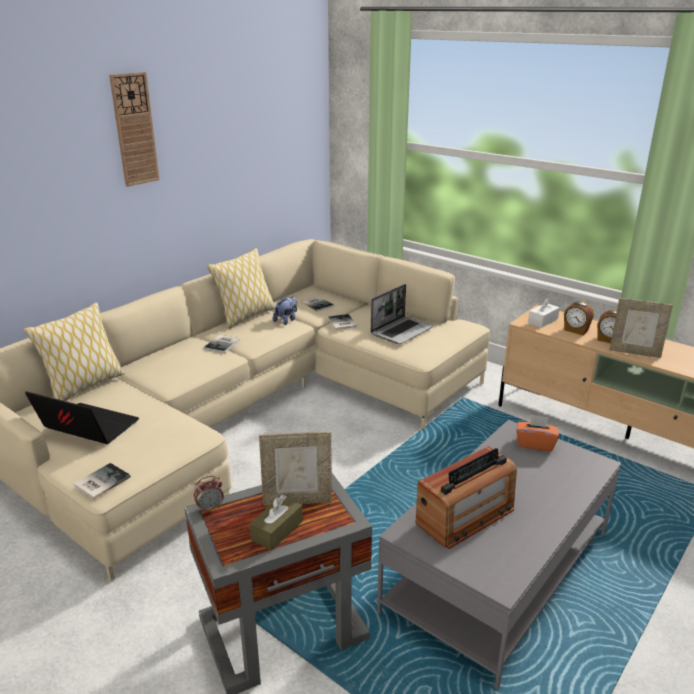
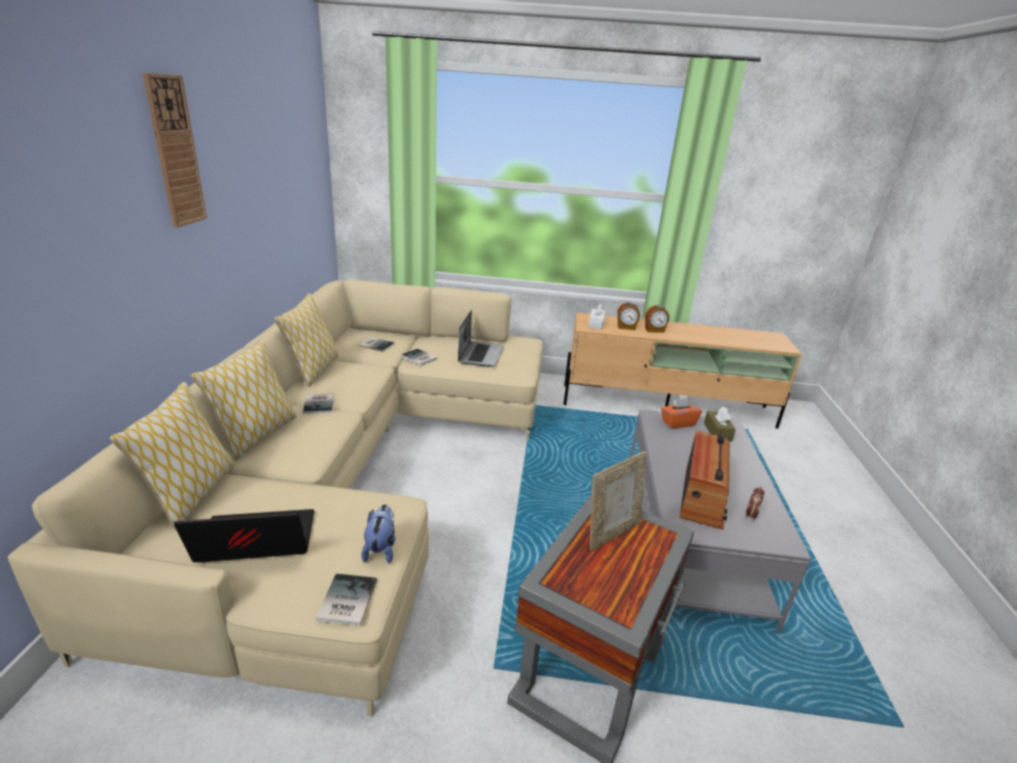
camera: 35 degrees left, 0 degrees up
(158, 357) = (256, 435): none -> pillow
(210, 508) = (546, 575): alarm clock -> alarm clock (750, 515)
(277, 530) = (631, 570): brown tissue box -> brown tissue box (717, 432)
(286, 320) = (361, 366): plush toy -> plush toy (381, 549)
(635, 352) = (680, 336): picture frame -> none

